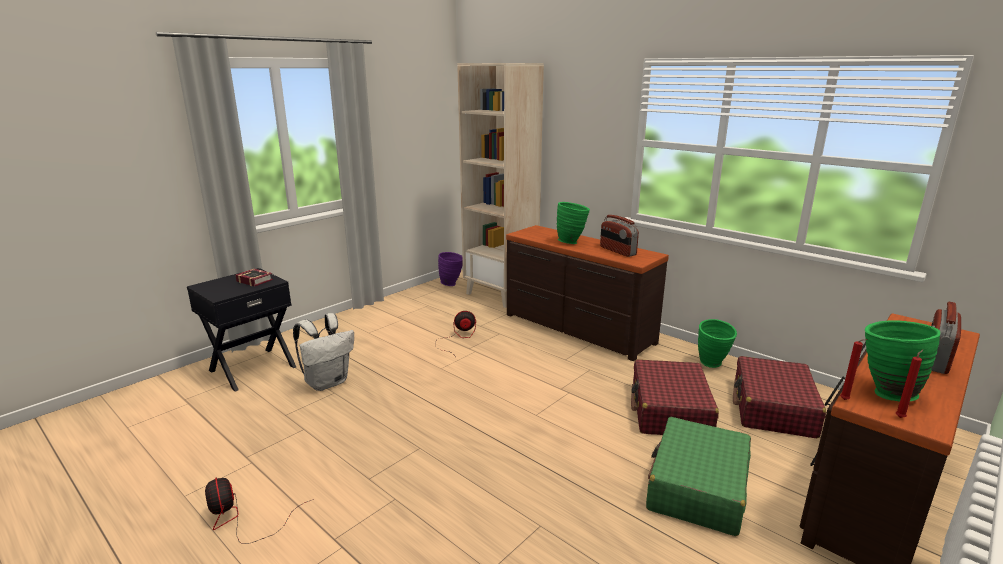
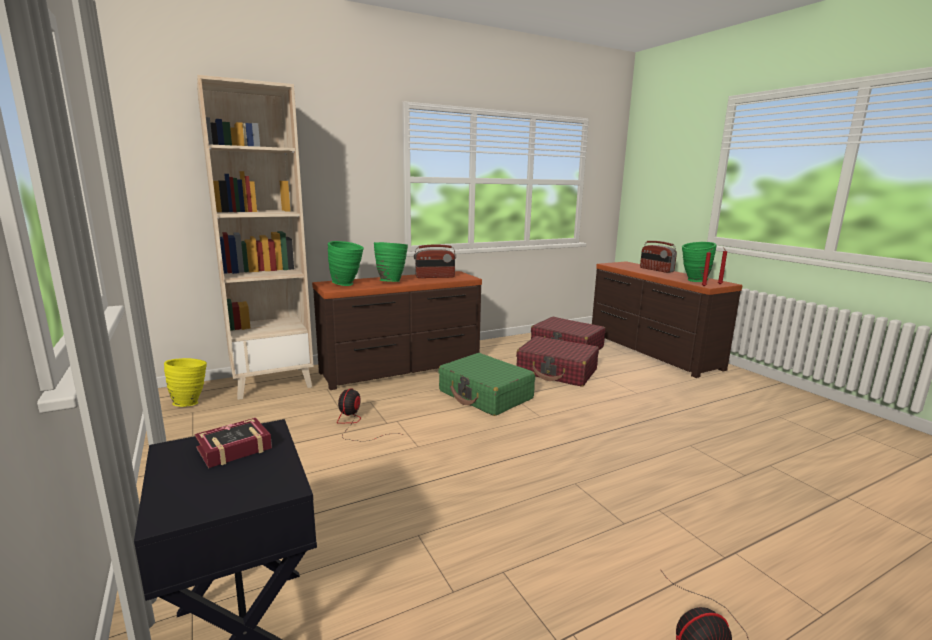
camera: 70 degrees left, 5 degrees down
(327, 382) = (382, 539): white backpack -> none
(452, 284) = (191, 402): purple vase -> yellow vase
(697, 487) = (647, 387): green suitcase -> green suitcase (485, 395)
(712, 365) = (504, 345): green vase -> green vase (347, 284)

